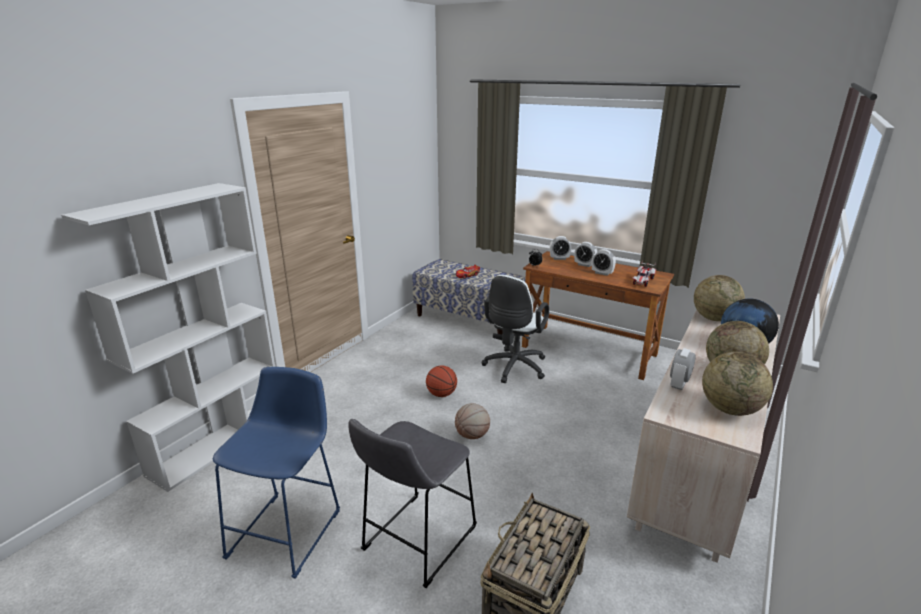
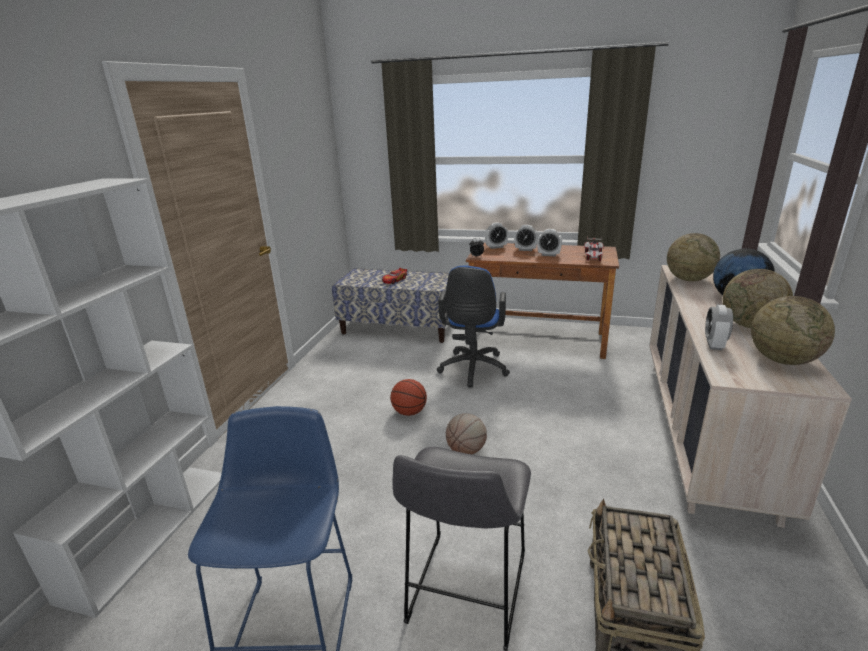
camera: 15 degrees left, 0 degrees up
(513, 368) = (473, 370): white office chair -> blue office chair

